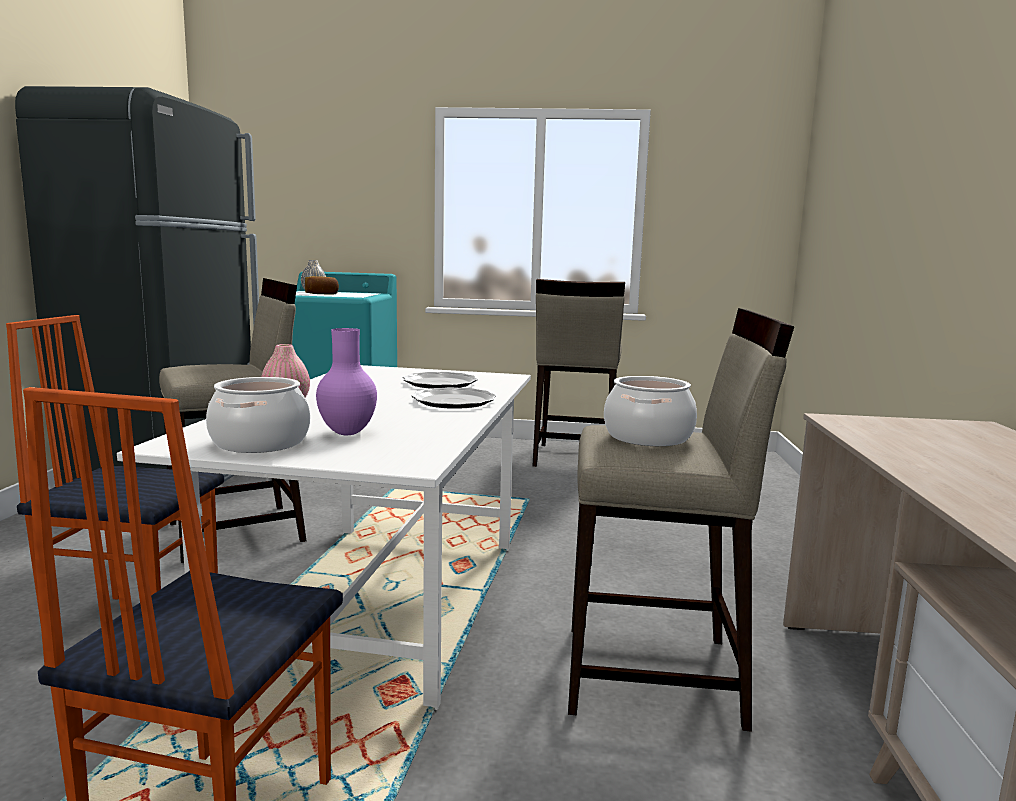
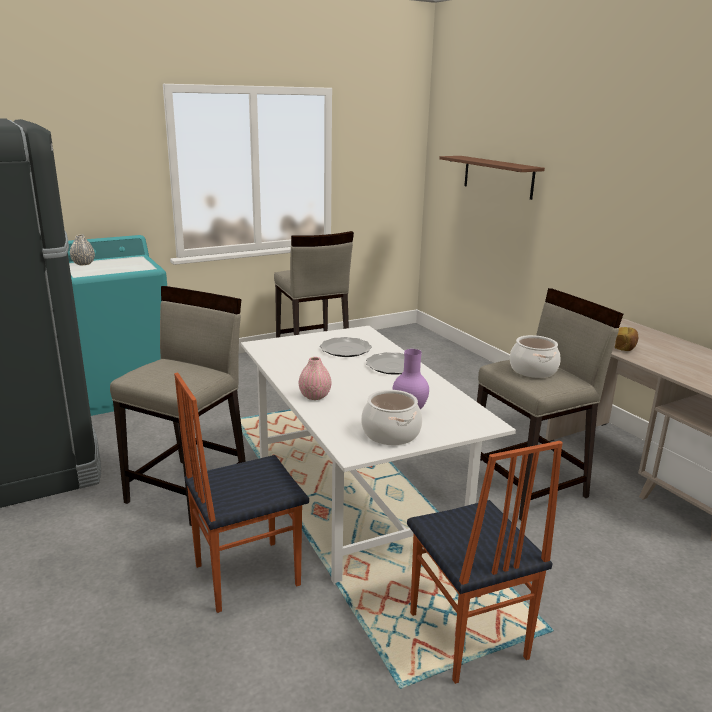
camera: 35 degrees left, 10 degrees up
(321, 294) = (108, 268): bread -> bread (625, 347)
(861, 207) = (498, 176): none -> brown shelf

